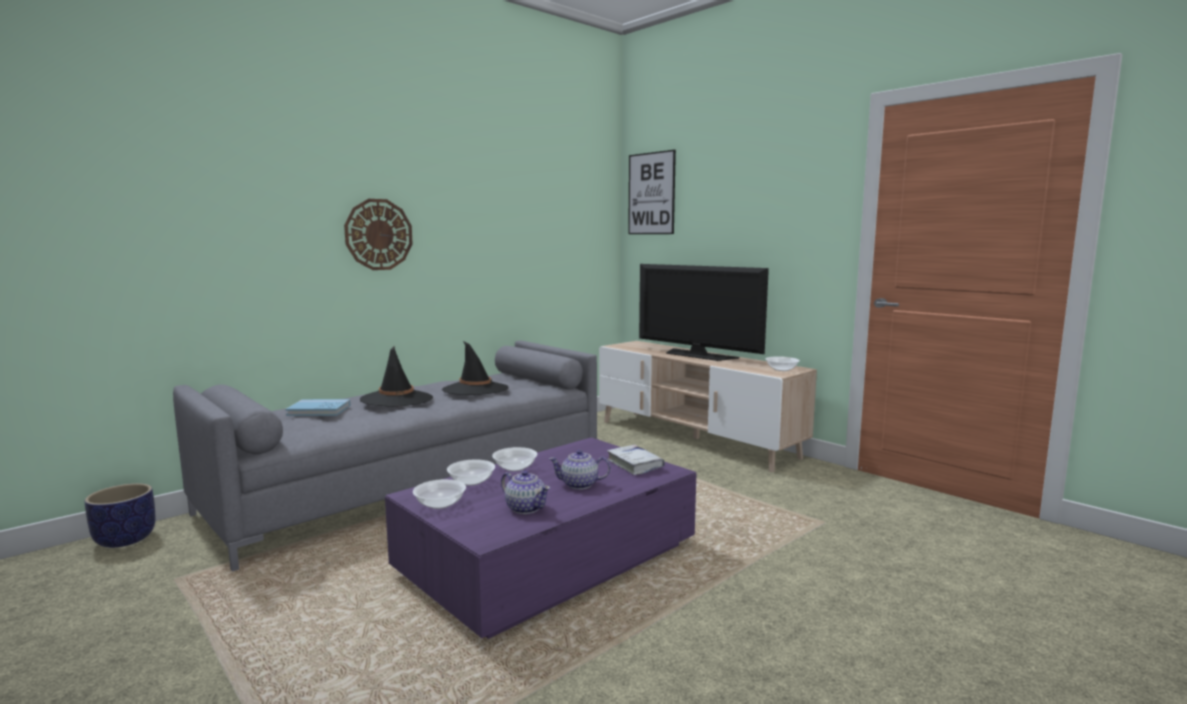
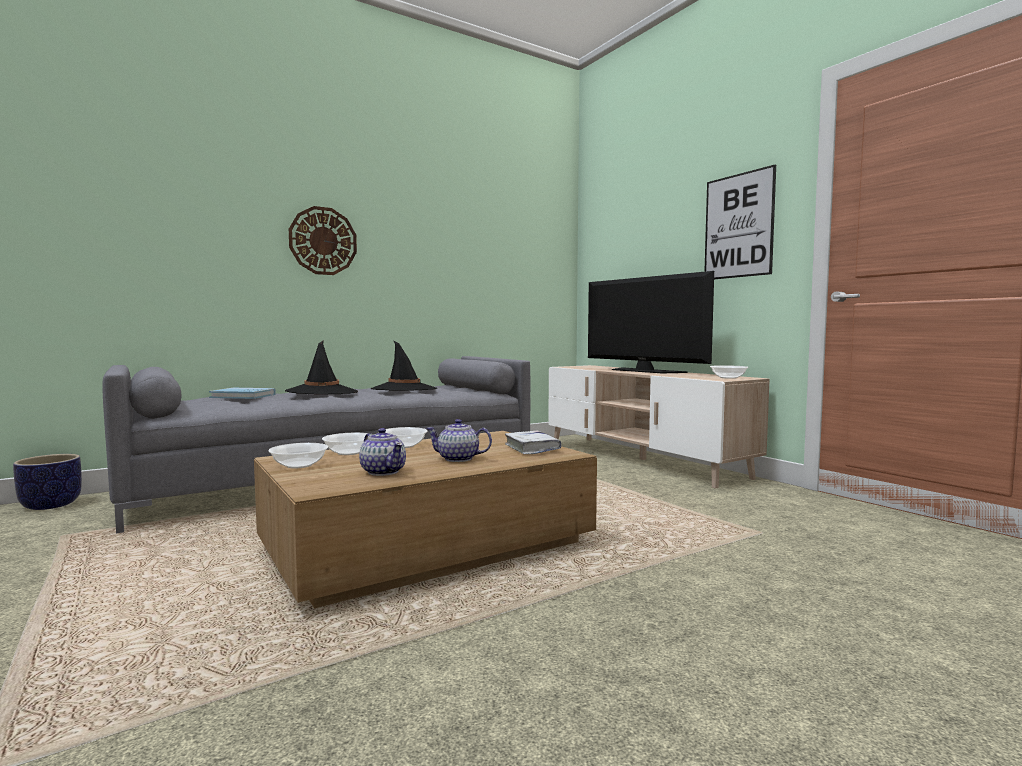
camera: 10 degrees right, 5 degrees down
(549, 561) = (428, 546): purple coffee table -> brown coffee table
(651, 193) = (604, 217): picture -> picture (738, 226)

